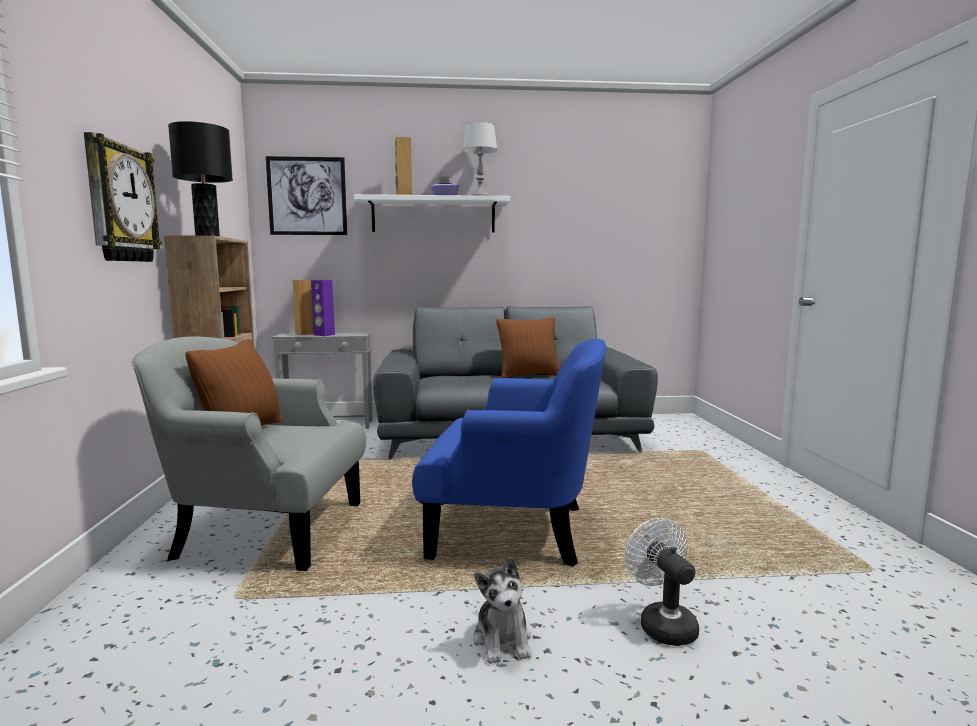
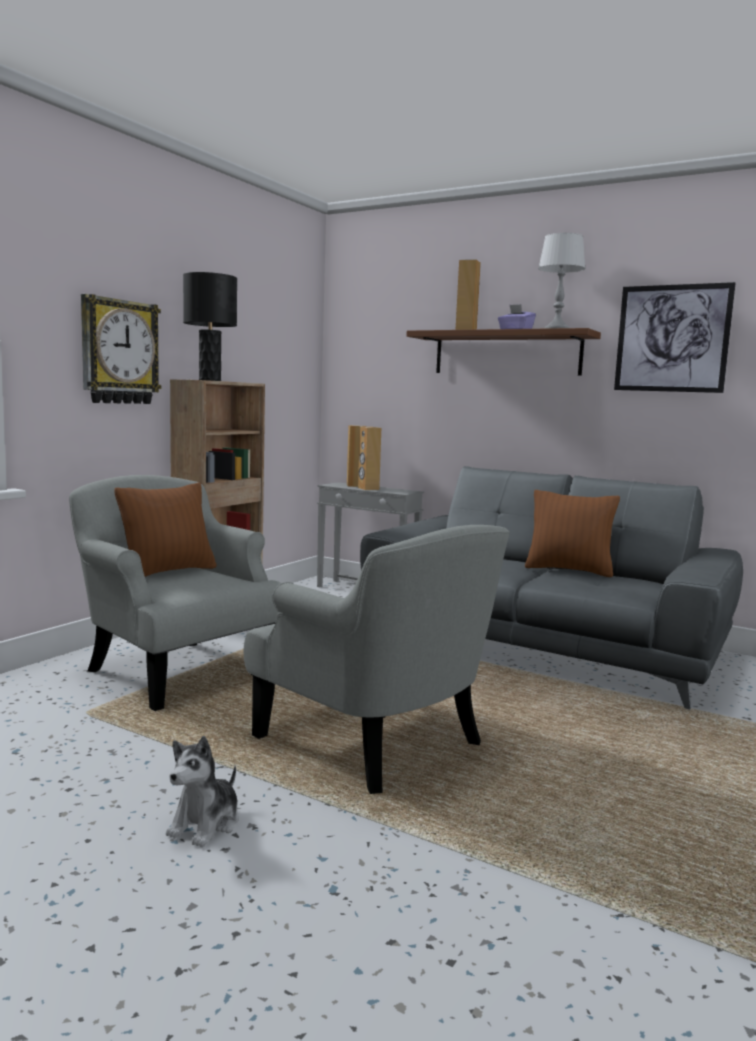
camera: 35 degrees right, 0 degrees up
(307, 196) = (375, 332): picture -> picture (672, 338)
(324, 335) = (368, 489): purple speaker -> brown speaker
(433, 215) = (506, 354): white shelf -> brown shelf
(514, 530) = (375, 741): blue armchair -> grey armchair
(662, 624) = (366, 881): white fan -> none

